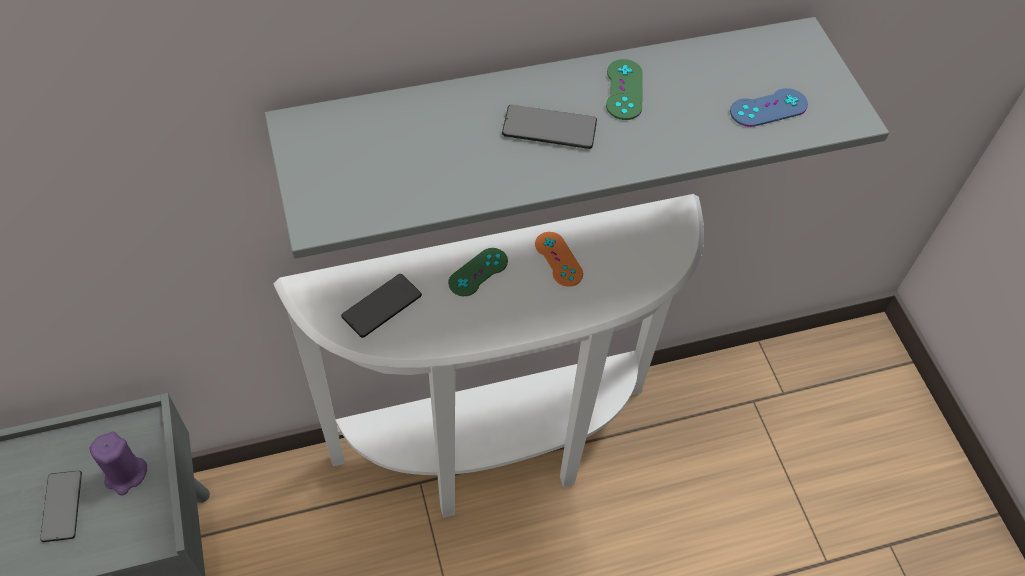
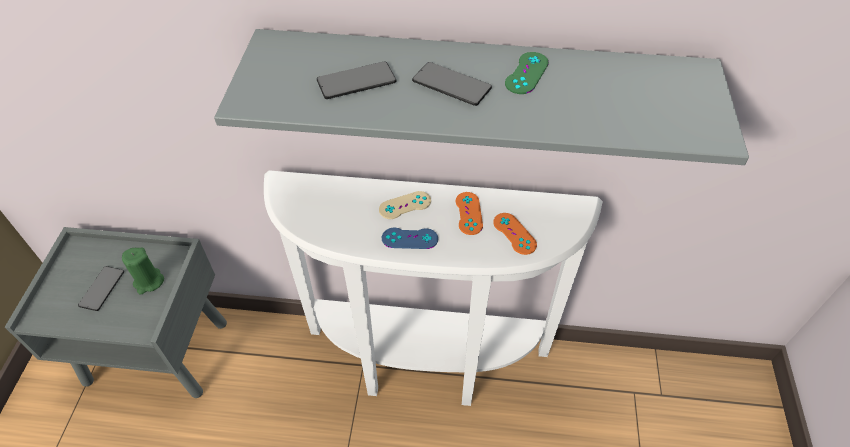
camera: 25 degrees right, 5 degrees down
(125, 474) = (148, 282): purple candle -> green candle
(382, 306) = (325, 208): phone -> phone (356, 82)
(478, 272) = (405, 205): green game controller -> beige game controller
(621, 268) = (514, 233): none -> orange game controller
(768, 108) = (643, 113): blue game controller -> blue game controller (409, 238)

